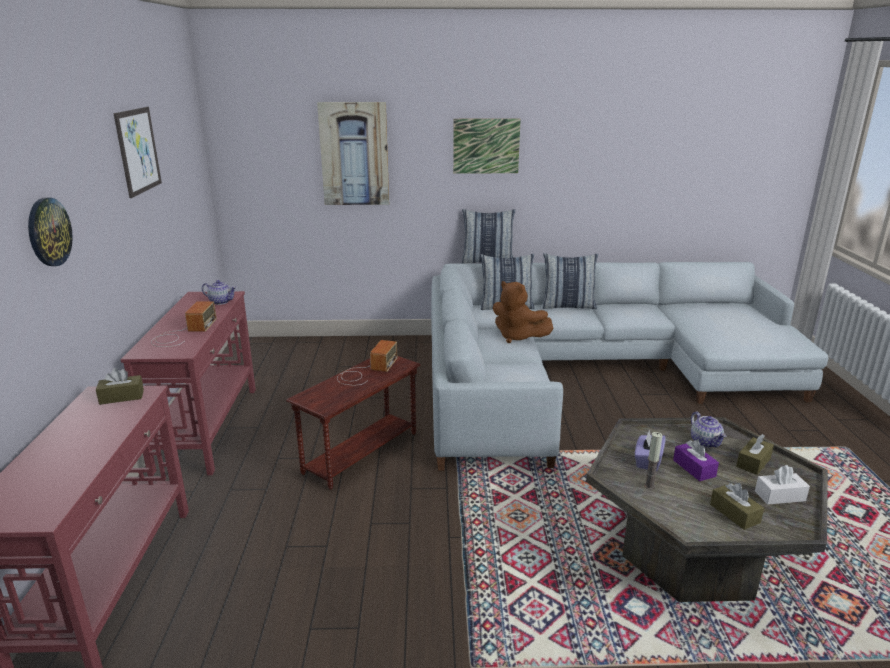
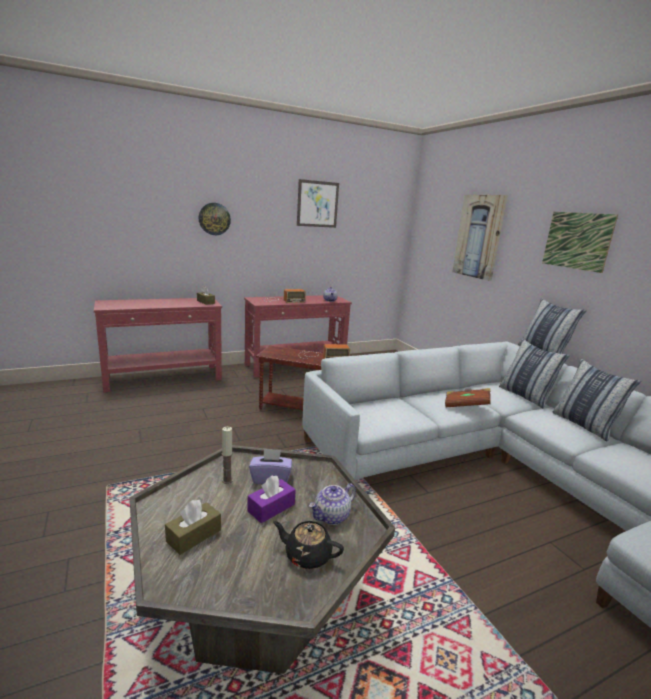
camera: 65 degrees right, 5 degrees down
(517, 337) = (466, 406): brown plush toy -> brown book
(753, 462) = (307, 555): brown tissue box -> black teapot
(780, 496) = (239, 576): white tissue box -> none

